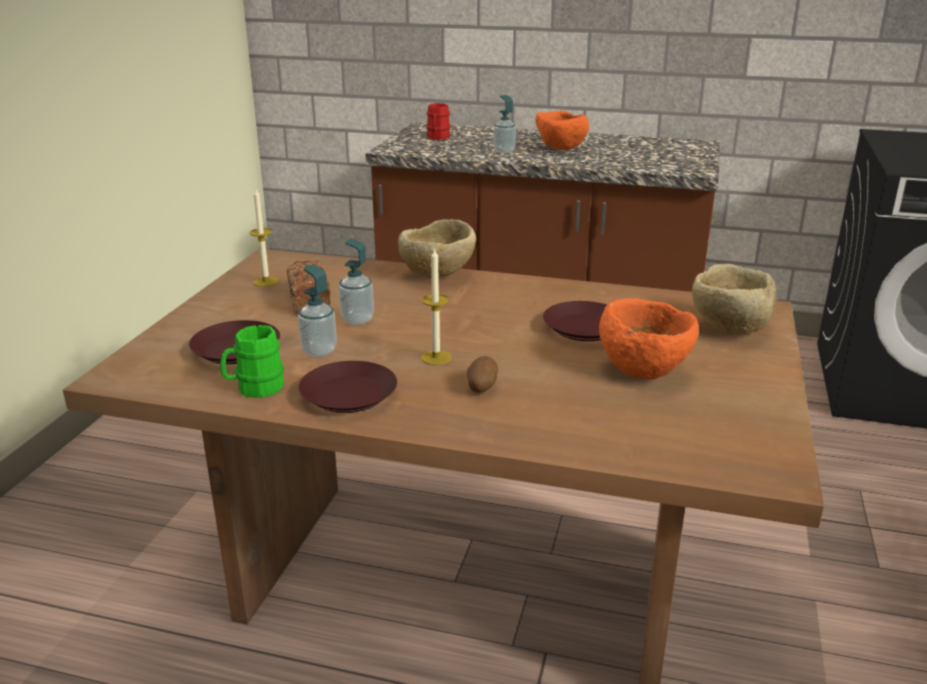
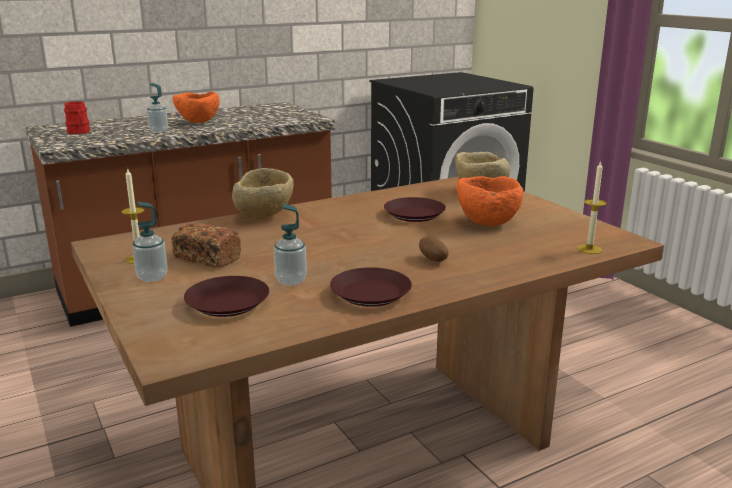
camera: 45 degrees left, 5 degrees down
(254, 388) = (301, 316): green mug -> none
(357, 320) = (272, 256): soap dispenser -> soap dispenser (152, 277)
(436, 357) = (372, 256): candle -> candle (589, 249)

